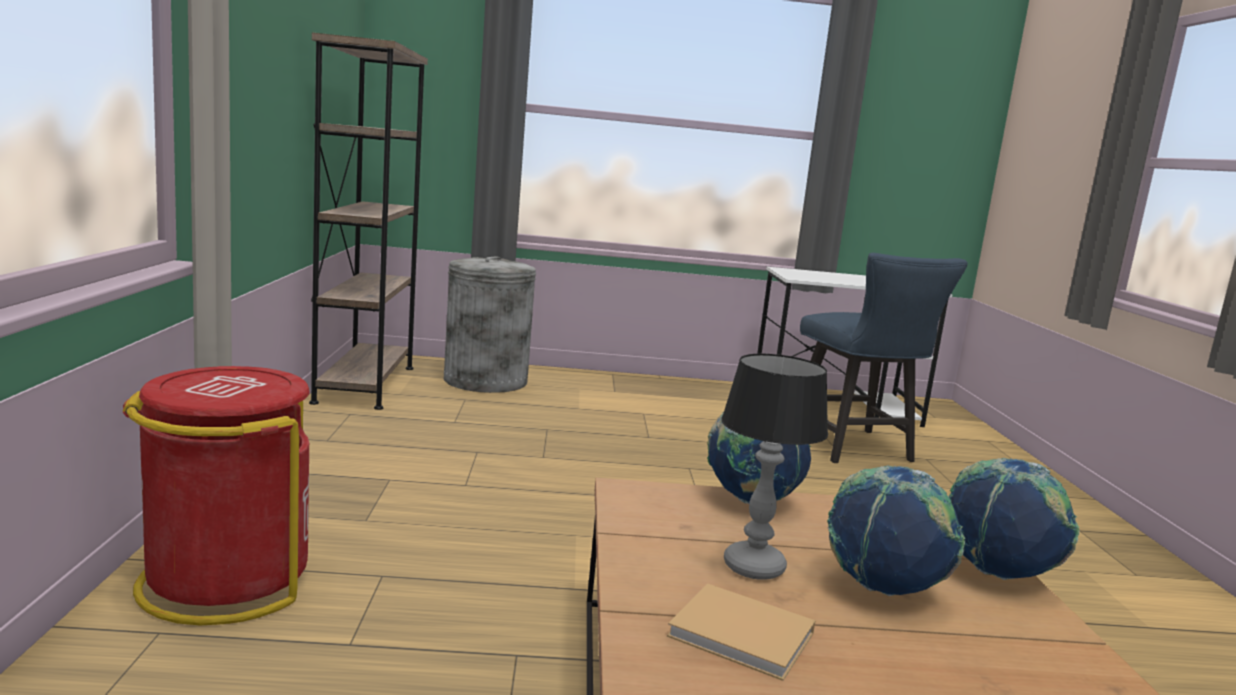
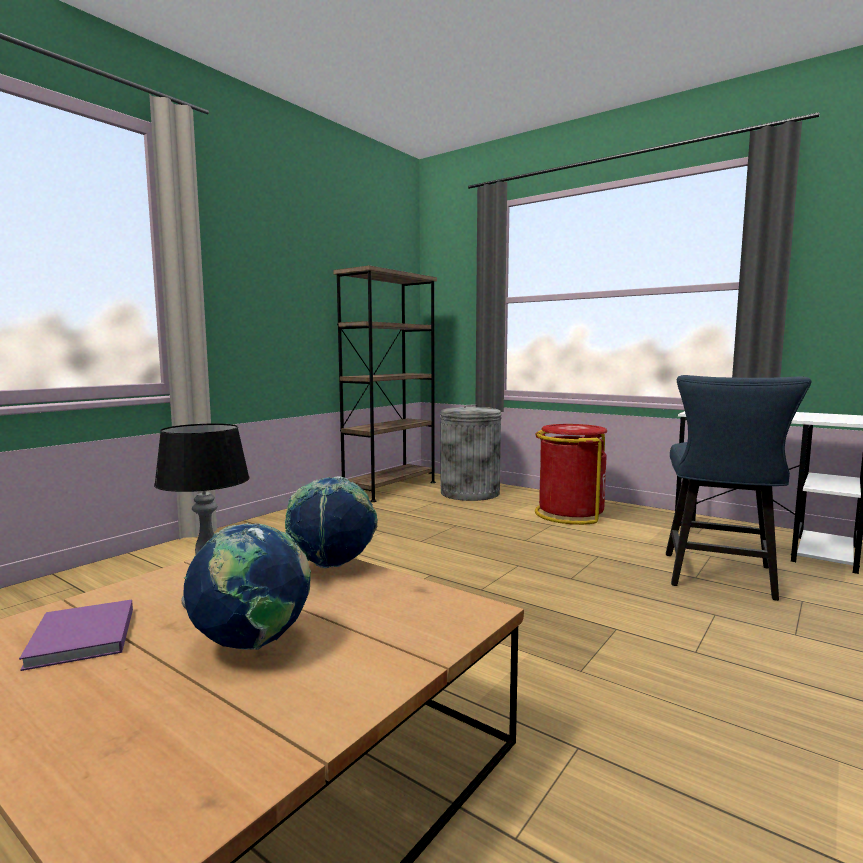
camera: 40 degrees right, 5 degrees down
(226, 581) = (140, 571): red trash can -> red trash can (569, 514)
(745, 636) = (82, 638): beige book -> purple book
(997, 574) = (388, 667): globe -> none

